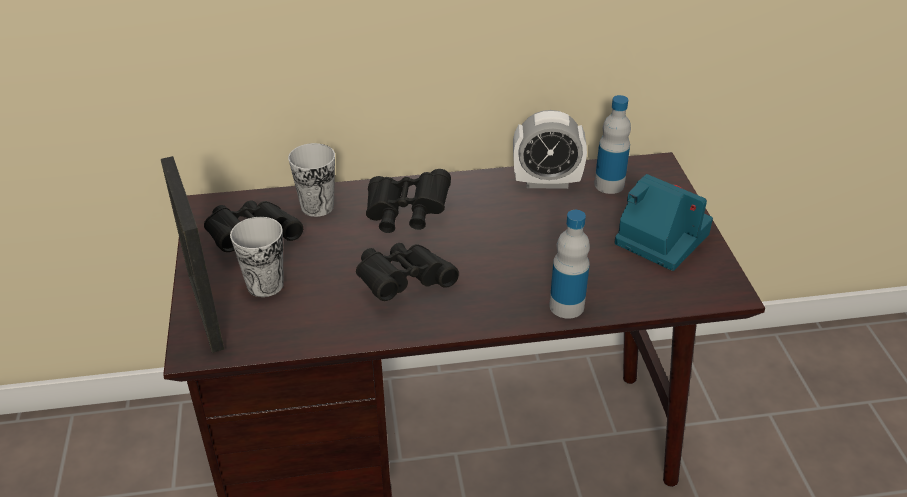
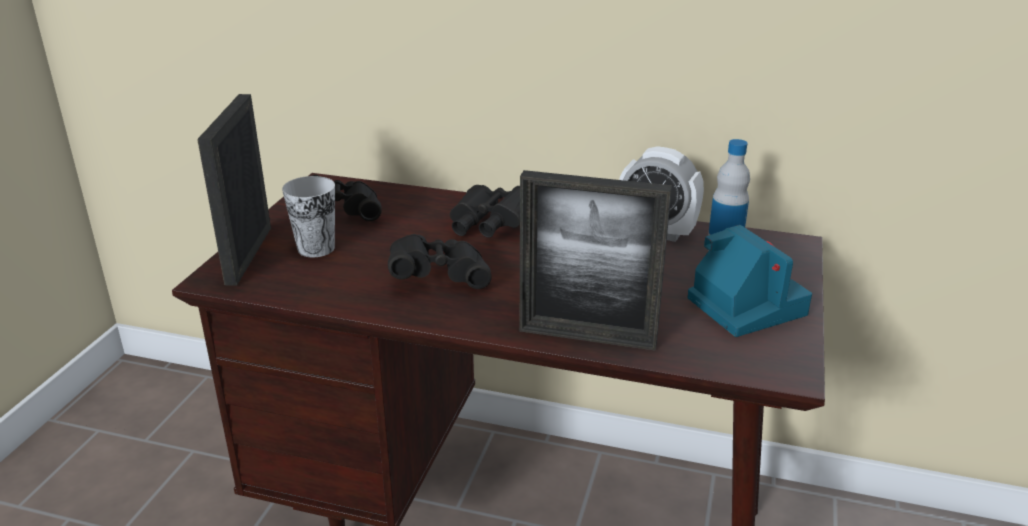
camera: 25 degrees right, 10 degrees down
(317, 206) = (416, 203): cup -> none
(566, 306) = (587, 337): bottle -> picture frame

